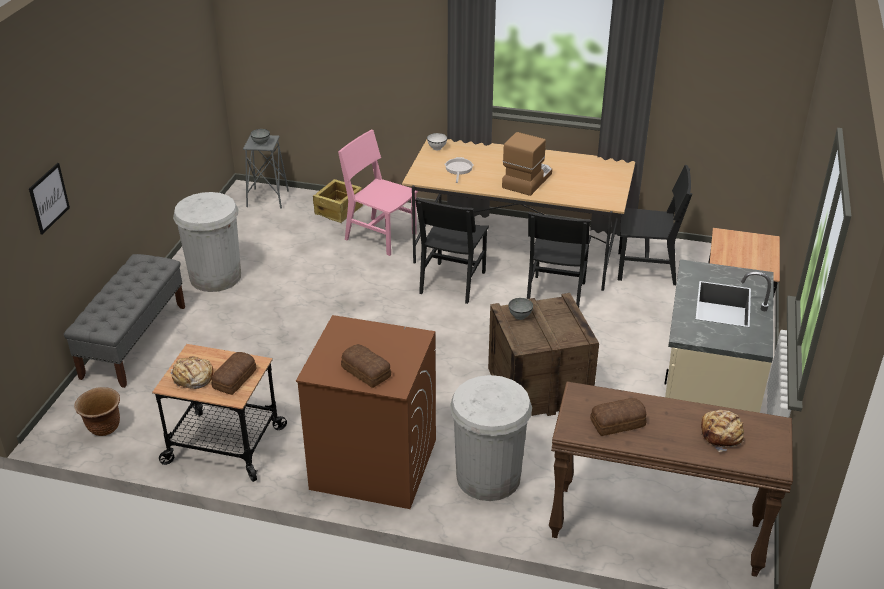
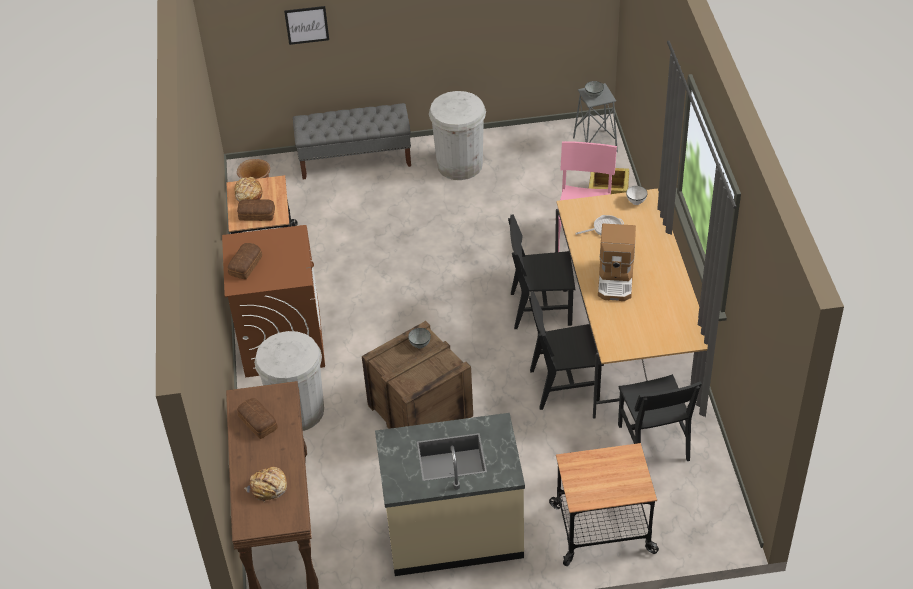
camera: 70 degrees right, 10 degrees up
(526, 180) = (616, 279): coffee machine -> coffee machine turned 90 degrees clockwise

